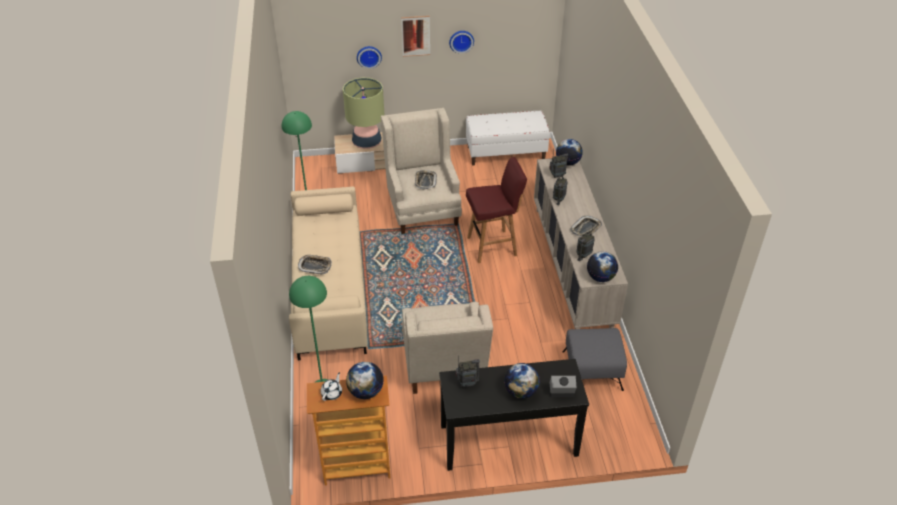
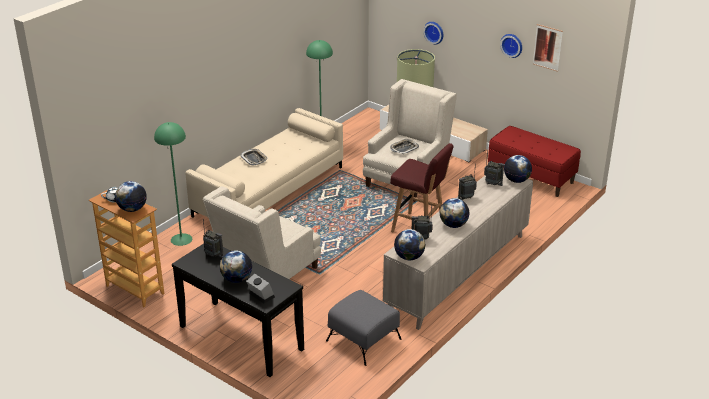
camera: 45 degrees right, 10 degrees down
(416, 36) = (474, 26): picture -> picture (547, 47)
(506, 153) = (531, 177): white bench -> red bench
(586, 229) = (453, 225): tray -> globe

